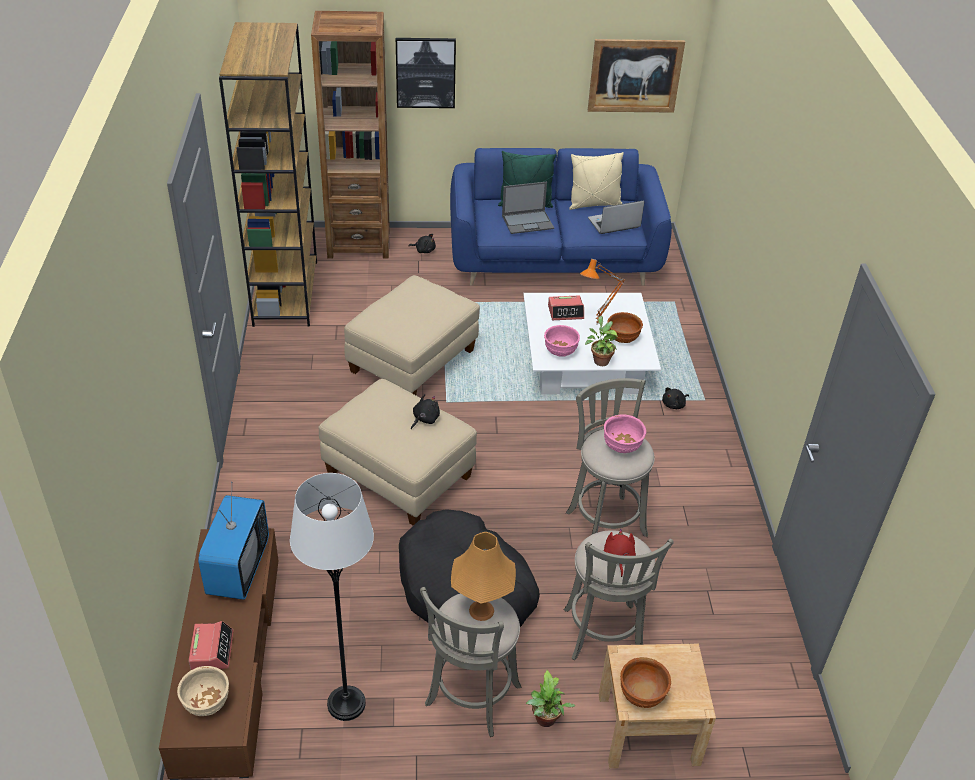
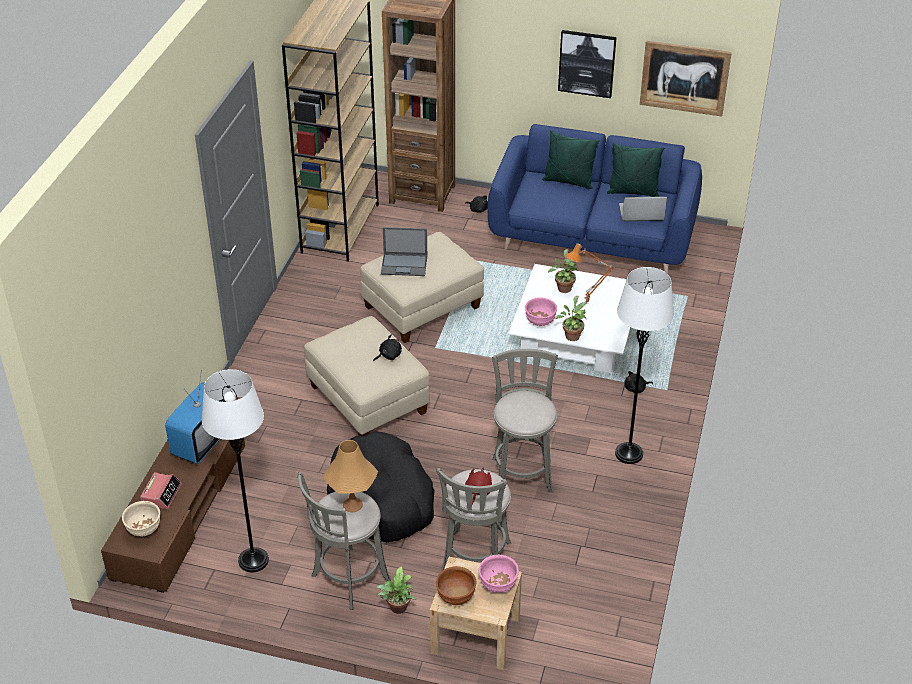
camera: 20 degrees right, 0 degrees up
(425, 72) = (491, 50): picture -> picture (587, 63)
(528, 222) = (562, 199): laptop -> laptop (405, 265)
(566, 312) = (563, 287): alarm clock -> potted plant
(594, 204) = (633, 192): beige pillow -> green pillow
(622, 339) = (602, 320): brown bowl -> none
(622, 447) = (528, 408): pink bowl -> pink bowl (497, 585)
(703, 476) = (629, 454): none -> white floor lamp

